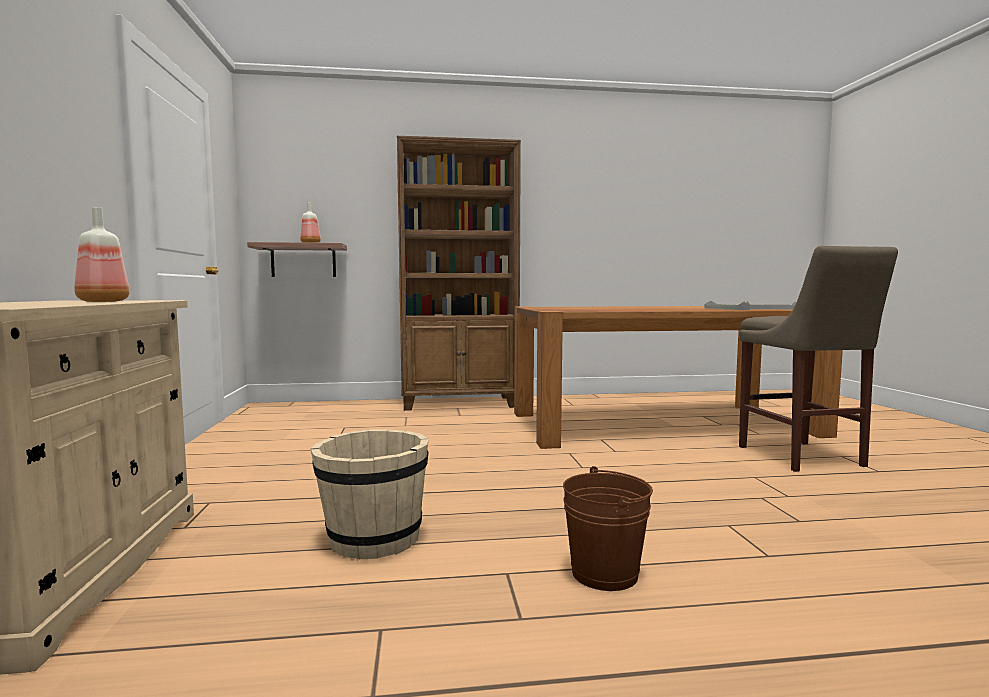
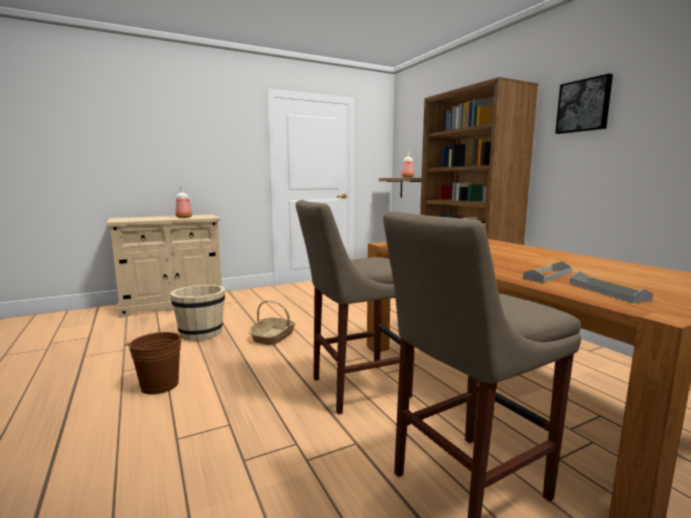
camera: 70 degrees right, 5 degrees up
(458, 487) = (273, 337): none -> basket
(556, 185) = (584, 106): none -> picture
(646, 465) = (355, 388): none -> beige stool

